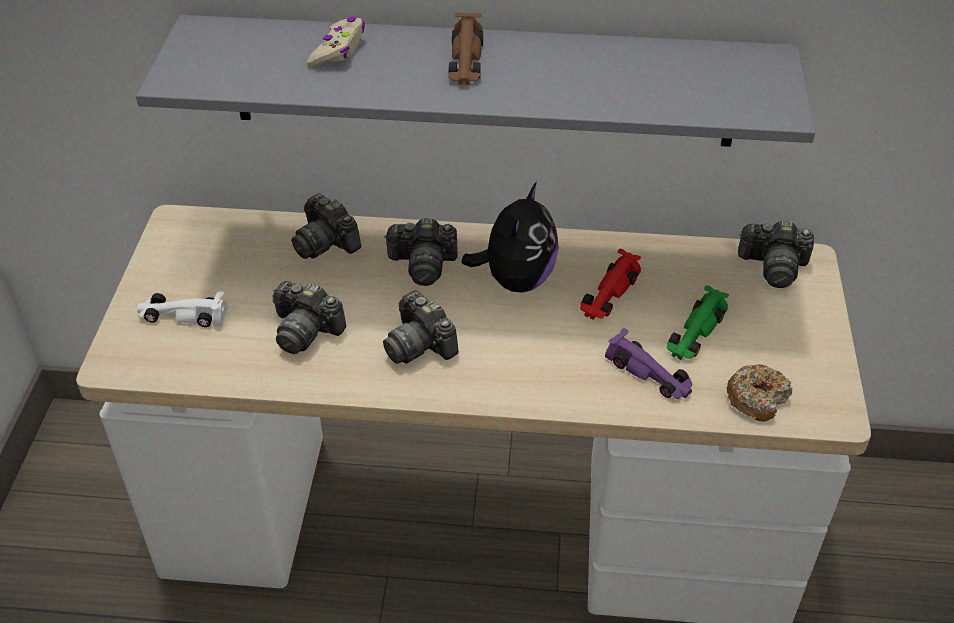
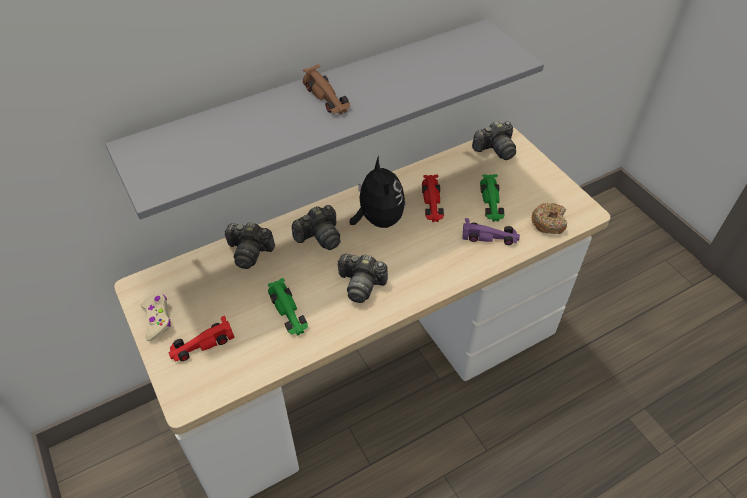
camera: 35 degrees left, 5 degrees up
(182, 314) = (201, 344): white toy car -> red toy car
(305, 330) = (288, 312): camera -> green toy car
(338, 50) = (243, 123): beige game controller -> beige game controller (157, 319)

